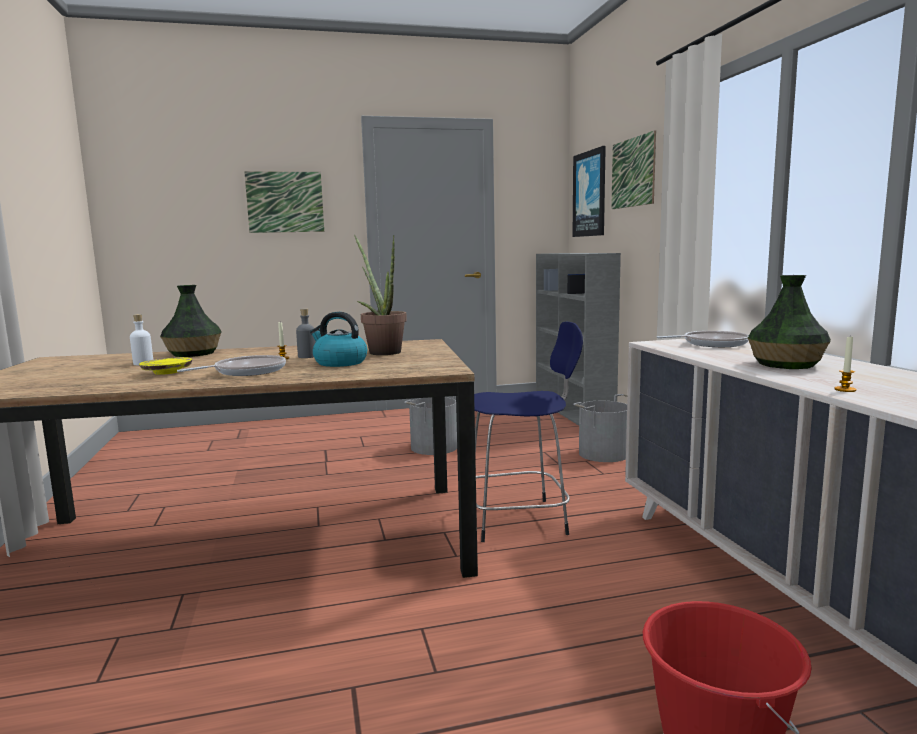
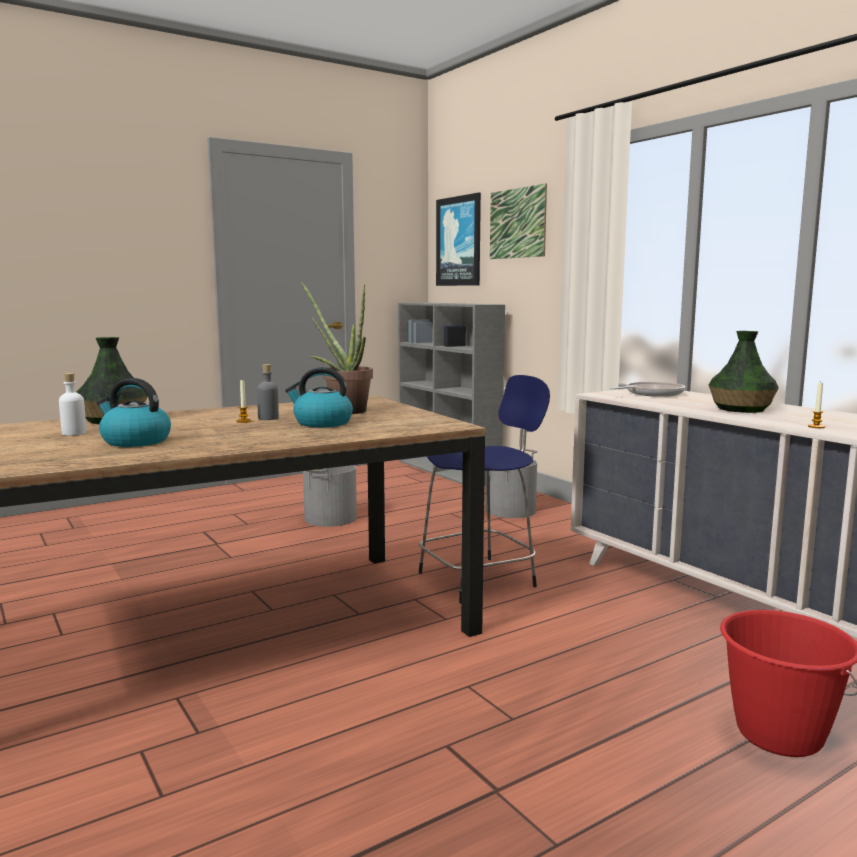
camera: 20 degrees left, 0 degrees up
(167, 372) = (135, 441): yellow plate -> kettle
(246, 372) = (235, 436): frying pan -> none
(285, 202) = (116, 234): picture -> none

